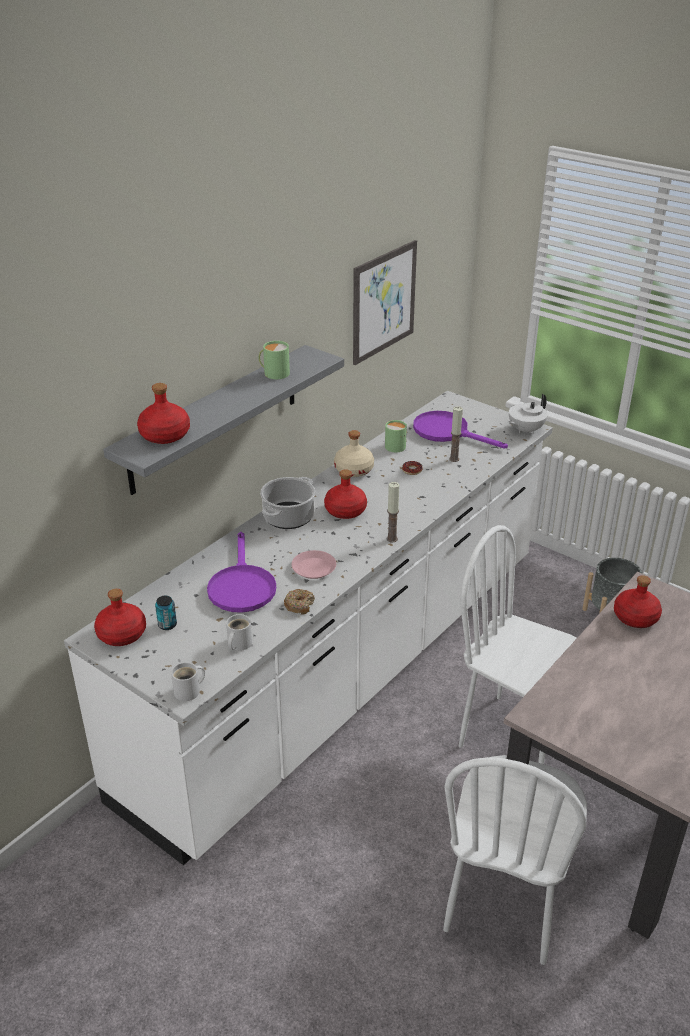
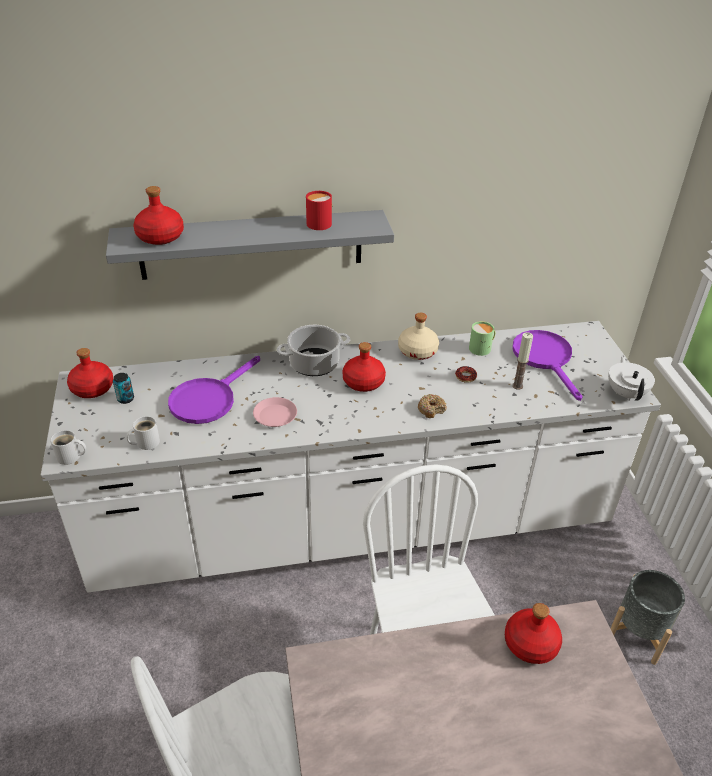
camera: 40 degrees right, 5 degrees up
(274, 373) = (317, 222): green mug -> red mug
(299, 605) = (224, 439): donut -> donut (431, 409)
(384, 302) = (511, 198): picture -> none
(392, 539) = (366, 427): candle -> none
(525, 430) = (626, 393): white teapot -> white teapot turned 90 degrees clockwise

